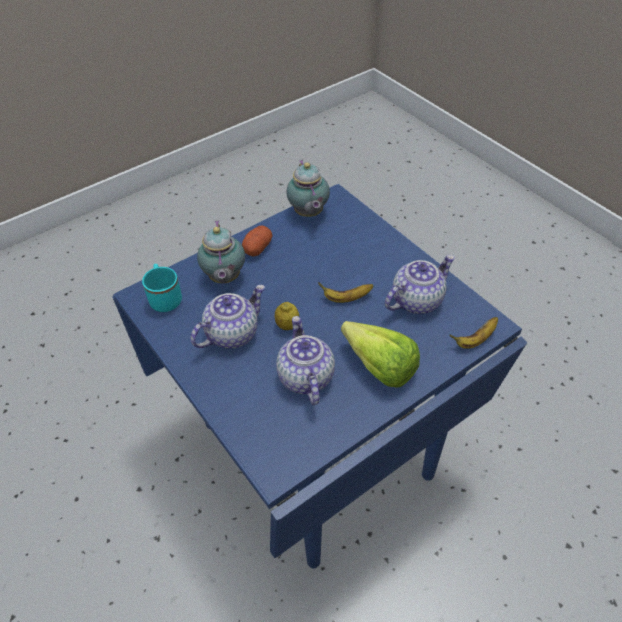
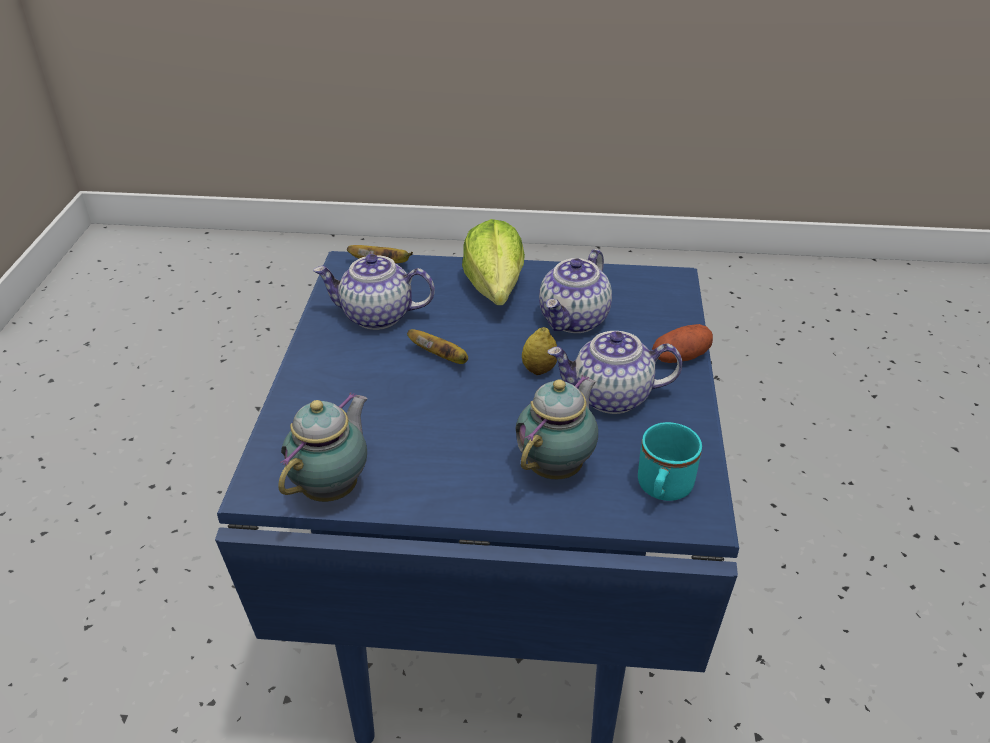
camera: 140 degrees left, 10 degrees down
(258, 247) = (465, 482): potato -> potato (680, 357)

